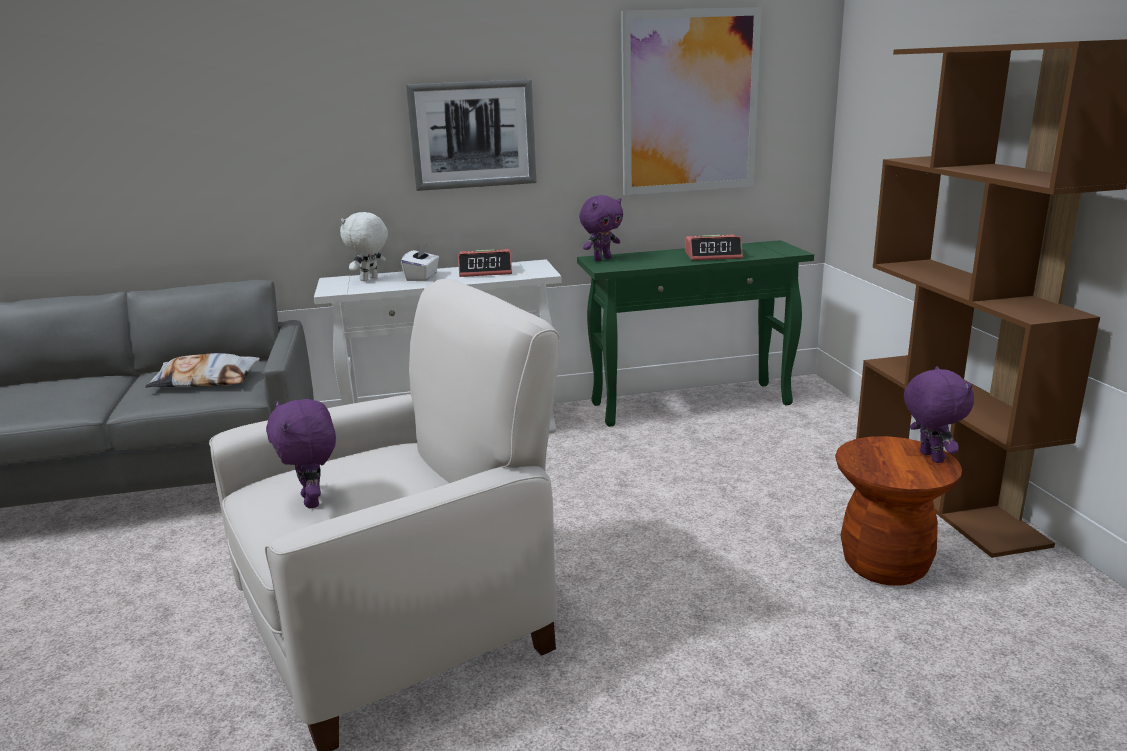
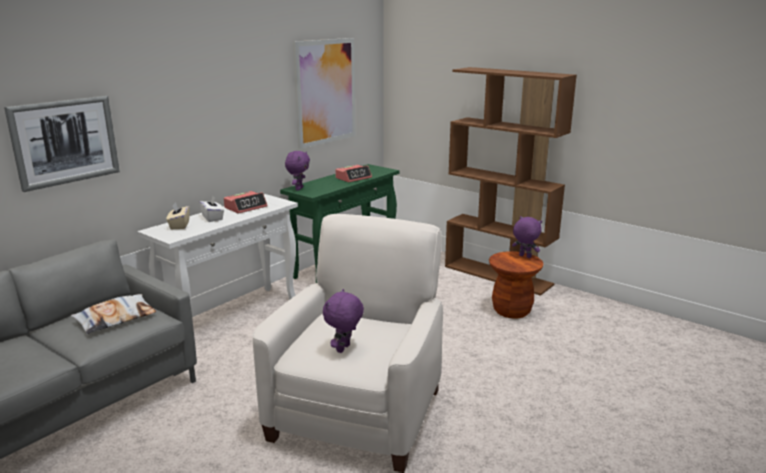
camera: 40 degrees left, 0 degrees up
(313, 501) = (344, 349): purple plush toy -> purple plush toy turned 90 degrees clockwise
(369, 279) = (179, 225): white plush toy -> beige tissue box
(472, 135) = (222, 121): picture -> picture (65, 141)

